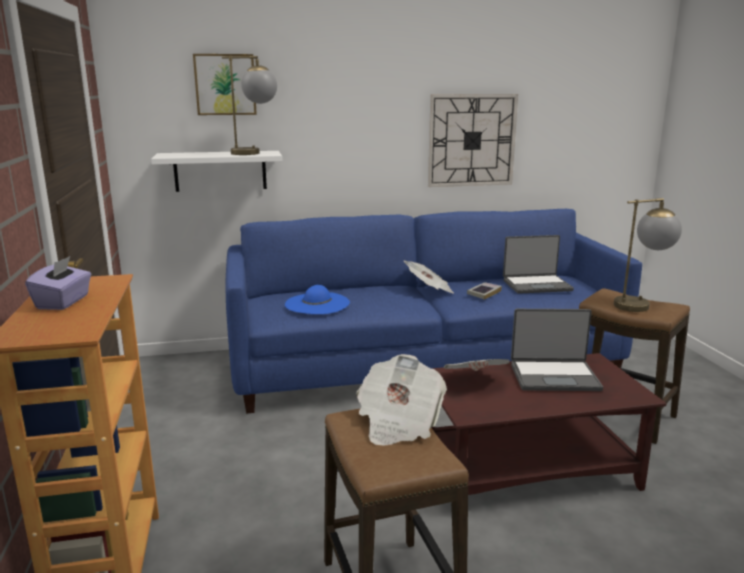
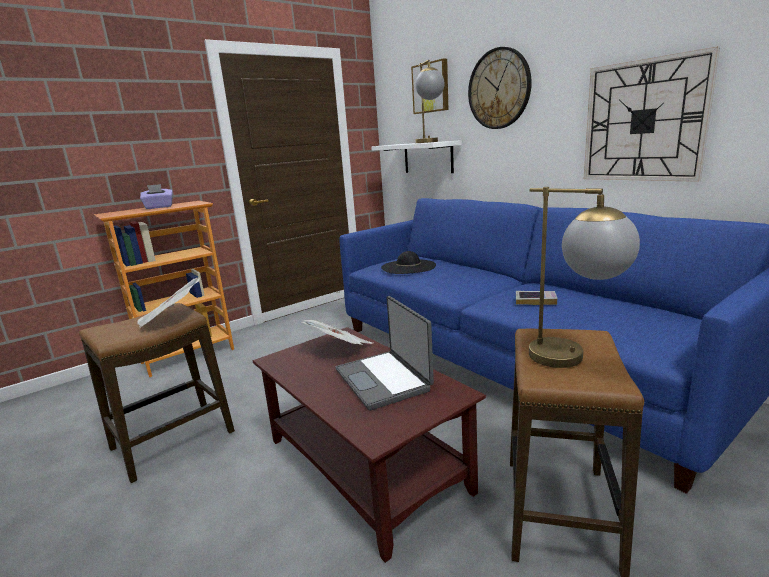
camera: 65 degrees right, 0 degrees up
(317, 303) = (408, 266): blue hat -> black hat
(331, 99) = (499, 89): none -> wall clock
(429, 290) = (507, 284): newspaper -> none
(536, 285) = (614, 314): laptop -> none

